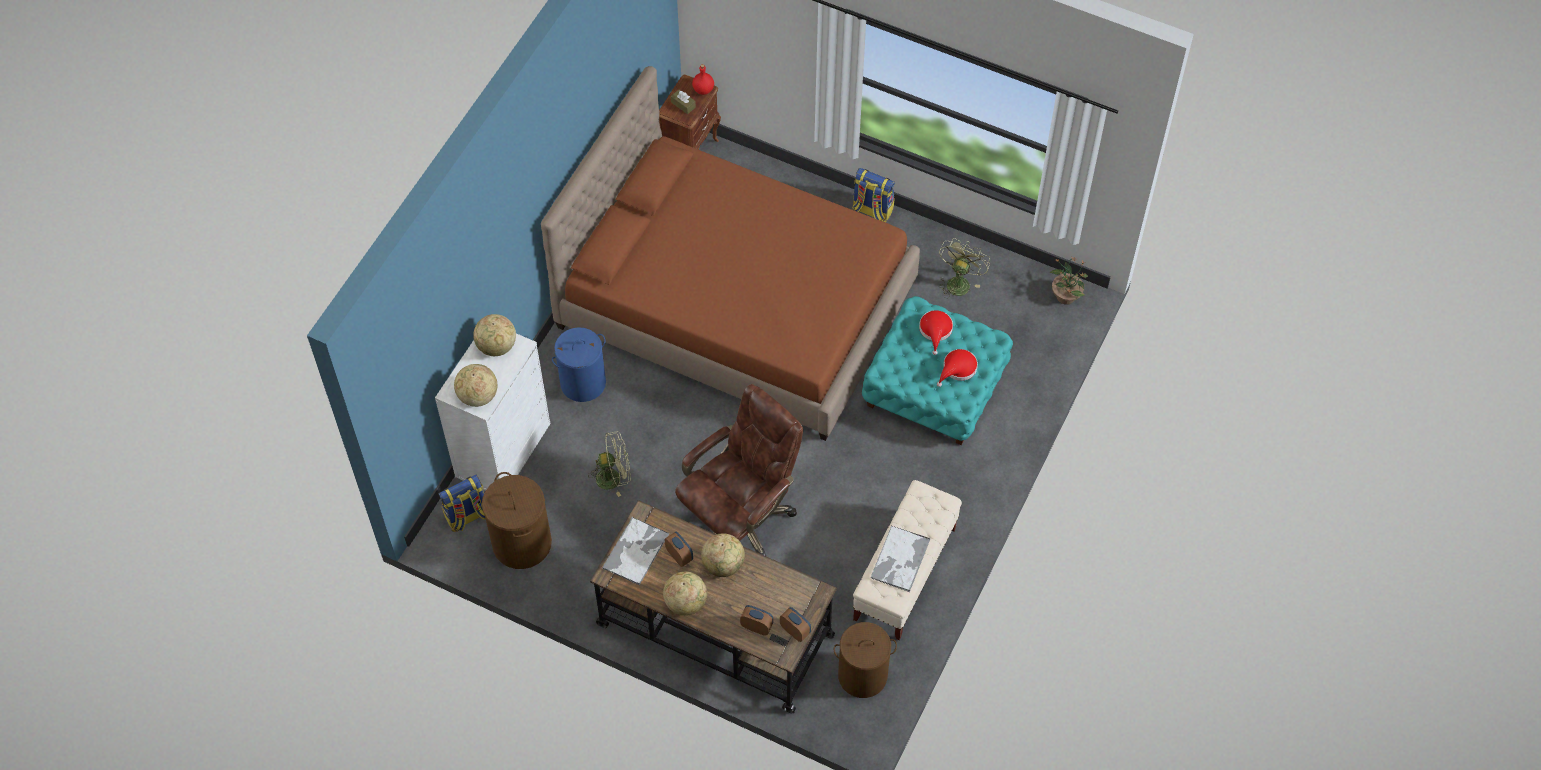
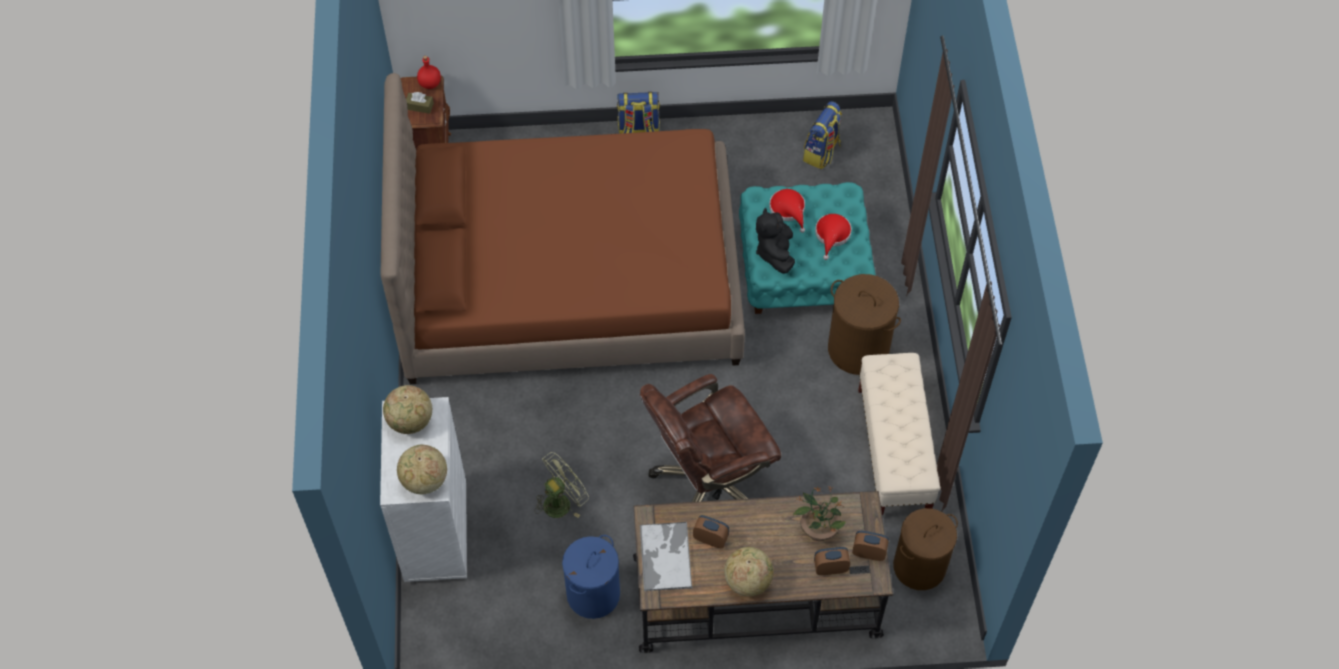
camera: 30 degrees left, 0 degrees up
(467, 516) = (440, 615): backpack -> backpack (822, 153)
(521, 543) = (512, 612): brown laundry basket -> brown laundry basket (858, 349)
(582, 383) = (470, 425): blue laundry basket -> blue laundry basket (593, 594)
(723, 565) = (758, 525): globe -> none
(740, 521) = (710, 480): brown office chair -> brown office chair turned 135 degrees counterclockwise
(900, 360) = (775, 252): none -> black plush toy
(900, 559) = (903, 436): tray -> none
(959, 281) = (761, 160): green fan -> none
(1065, 296) = (863, 129): potted plant -> potted plant (818, 529)

